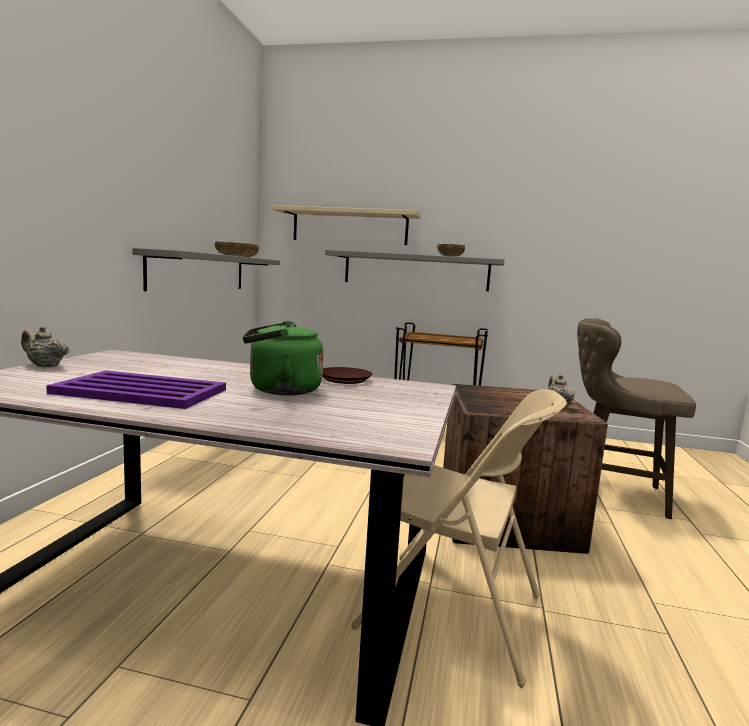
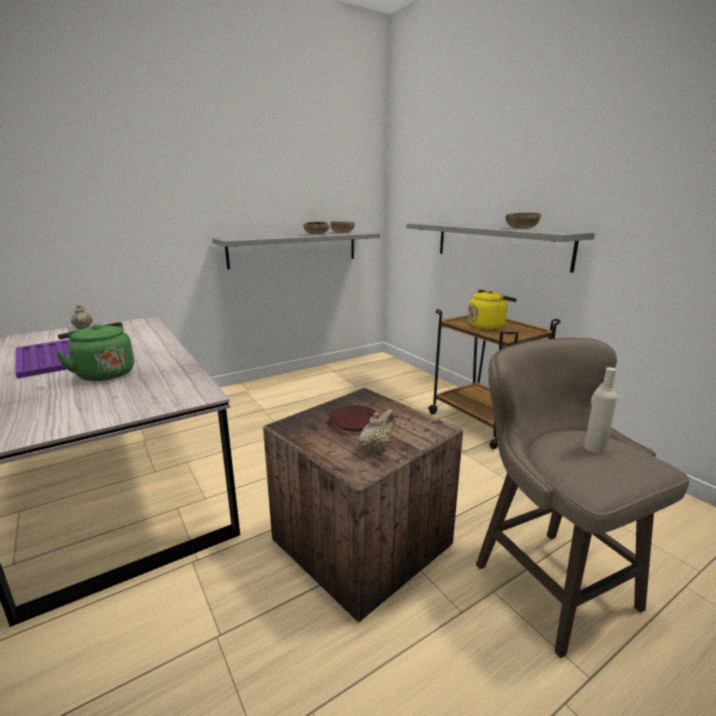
camera: 45 degrees right, 10 degrees up
(344, 379) = (174, 371): brown plate -> brown plate (354, 422)
(349, 227) = (445, 195): beige shelf -> none
(435, 338) = (487, 325): none -> yellow kettle
(451, 611) = (166, 588): beige chair -> none
(644, 379) = (594, 448): none -> beige bottle

